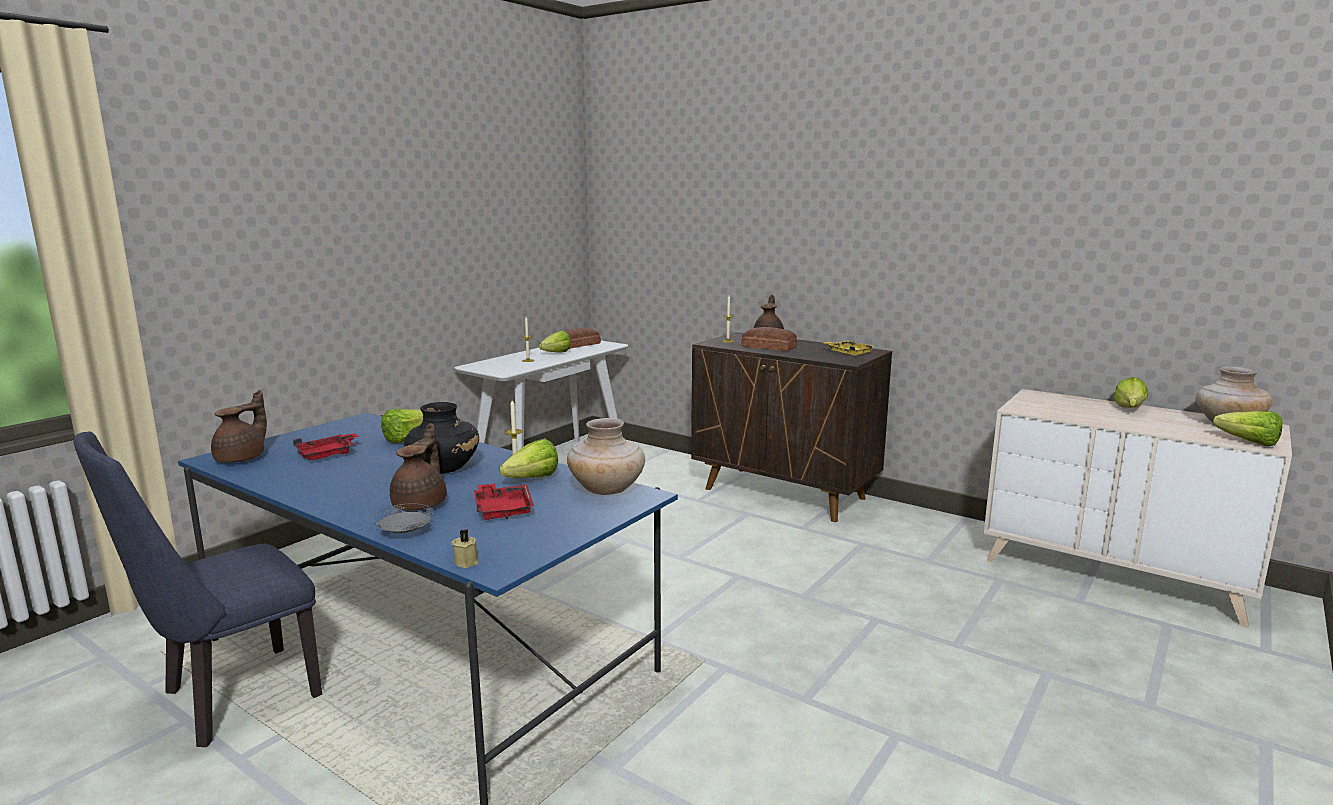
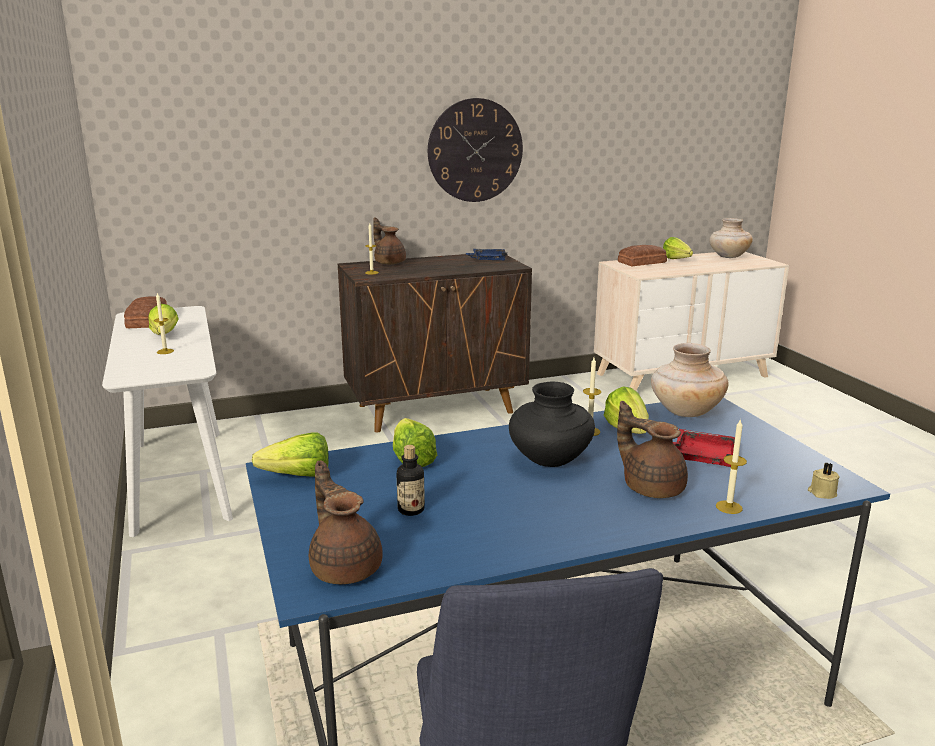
camera: 55 degrees left, 5 degrees up
(328, 455) = (411, 510): red tray -> bottle
(404, 532) = (729, 507): grey plate -> candle
(769, 347) = (421, 269): bread -> bread (643, 262)
(848, 353) = (487, 260): yellow tray -> blue tray
(875, 239) = (475, 150): none -> wall clock
(1243, 441) = (759, 263): lettuce -> lettuce (292, 476)

